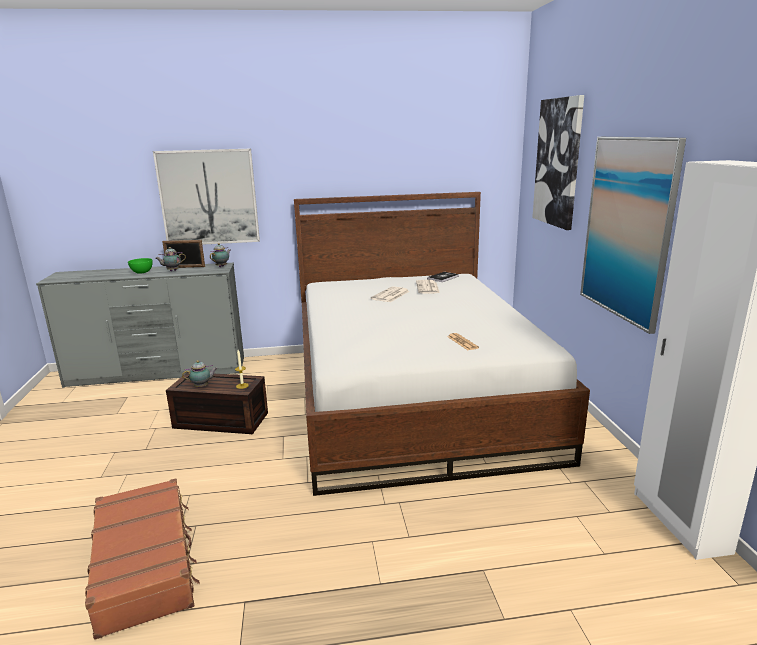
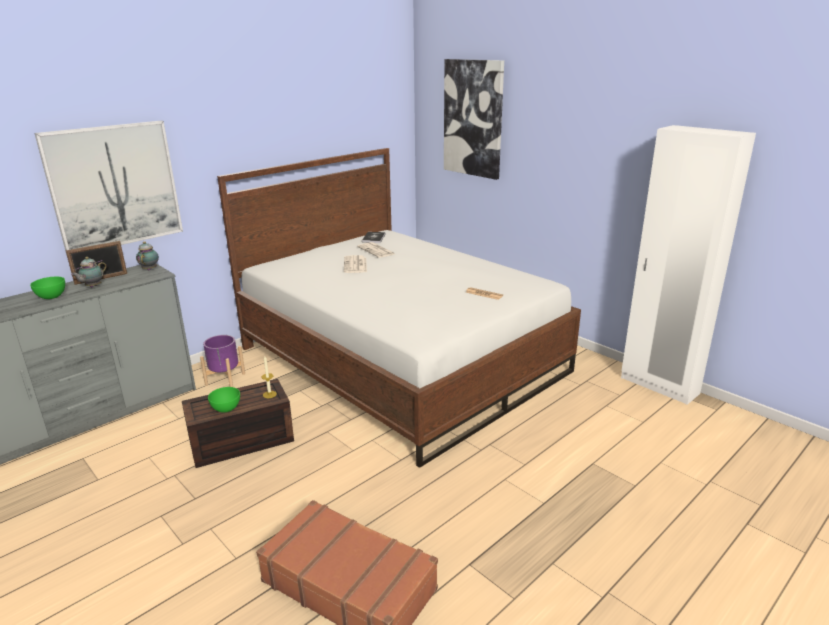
camera: 35 degrees left, 5 degrees up
(202, 386) = (226, 409): teapot -> green bowl
(267, 372) = (225, 379): none -> purple planter
(627, 229) = (570, 176): picture -> none

